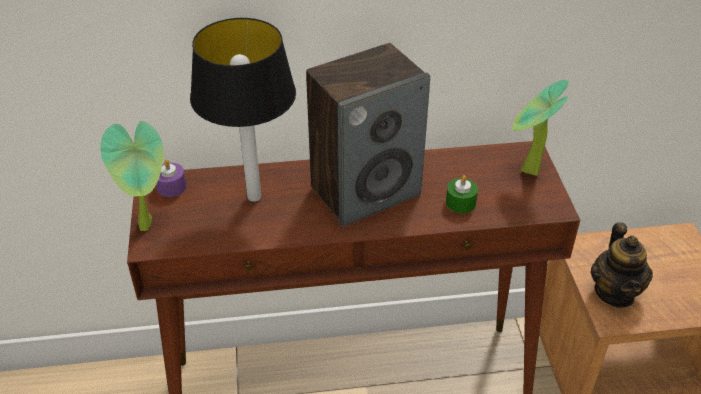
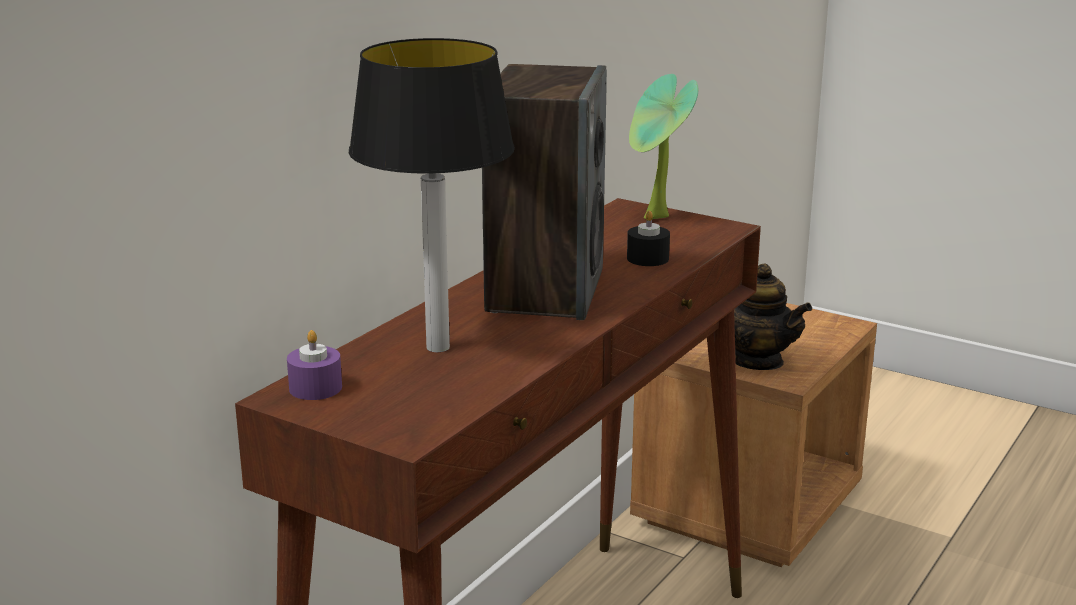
camera: 50 degrees left, 20 degrees down
(149, 225) = (366, 425): potted plant -> none
(460, 202) = (647, 258): green candle -> black candle

